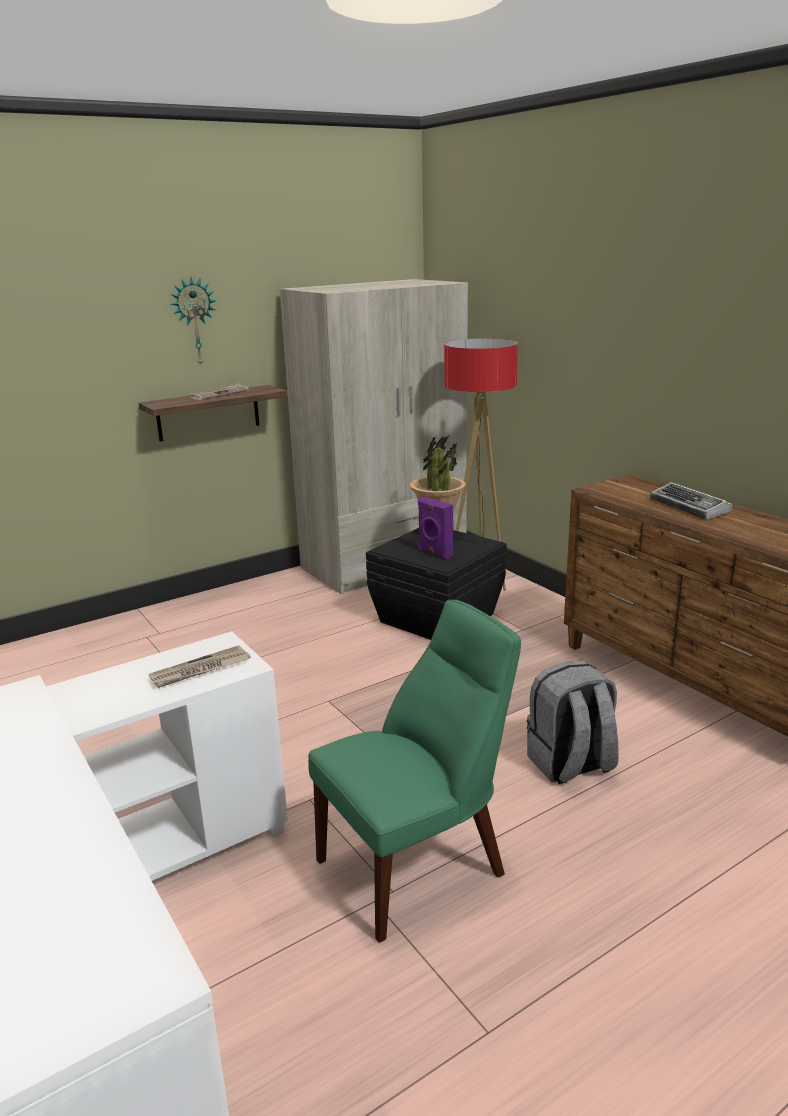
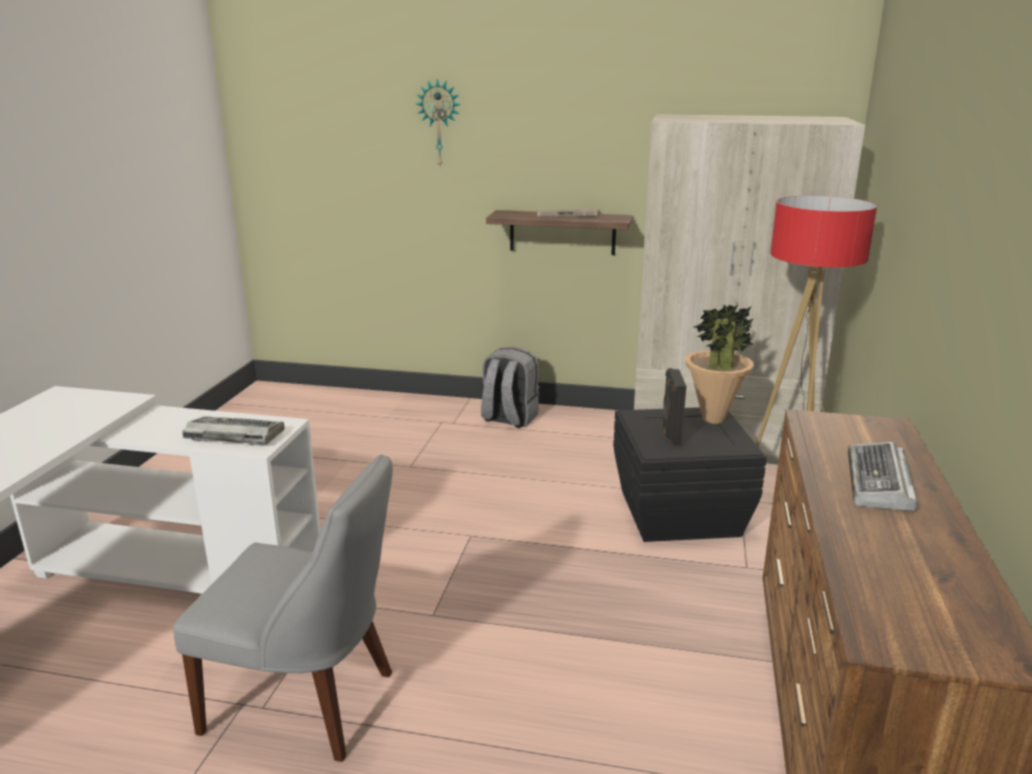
camera: 45 degrees right, 0 degrees up
(194, 322) = (560, 140): wall clock -> wall clock (439, 123)
(200, 670) = (233, 436): newspaper -> keyboard
(418, 865) = (308, 703): green chair -> grey chair
(434, 553) = (670, 436): purple speaker -> black speaker
(570, 765) = (556, 719): grey backpack -> grey backpack (509, 419)

